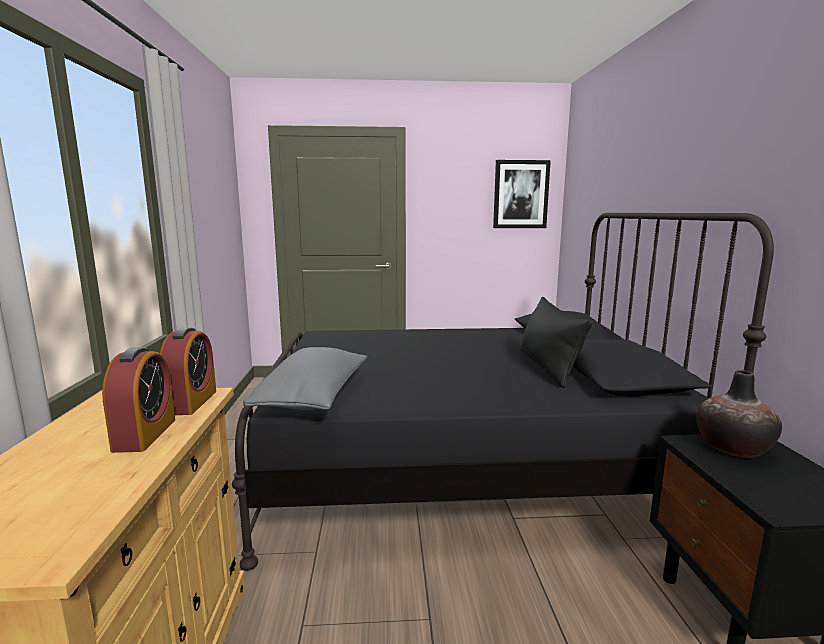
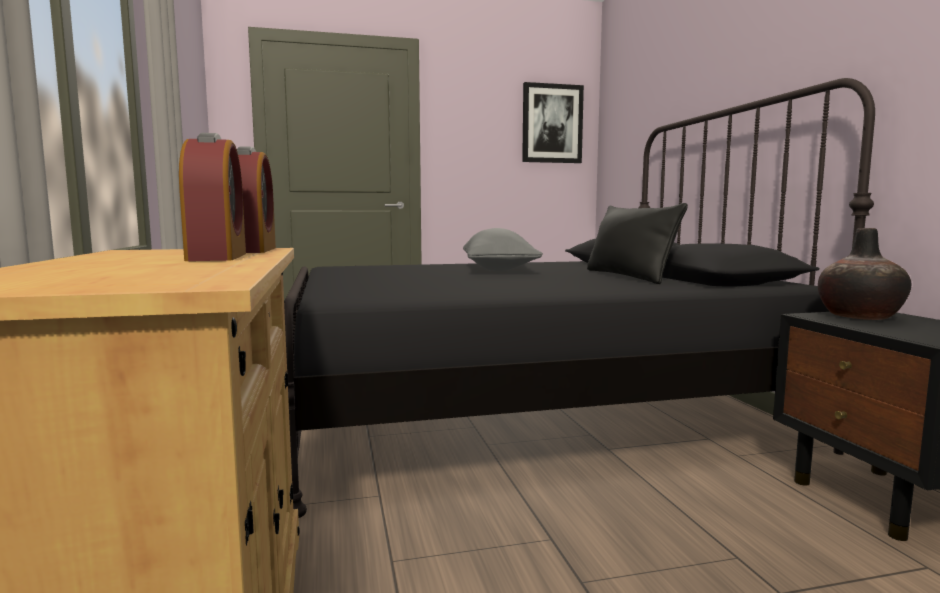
camera: 10 degrees left, 5 degrees down
(314, 397) = (371, 295): grey pillow -> grey pillow (498, 270)

